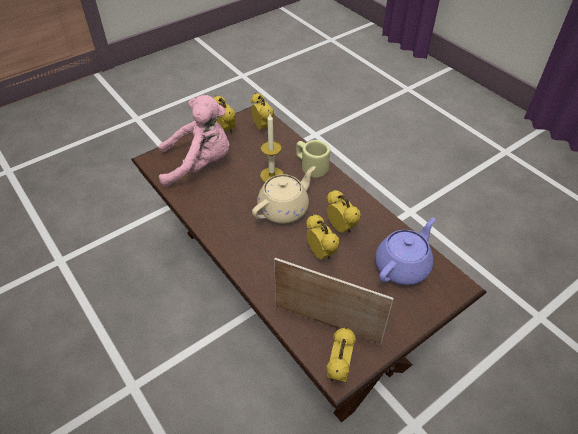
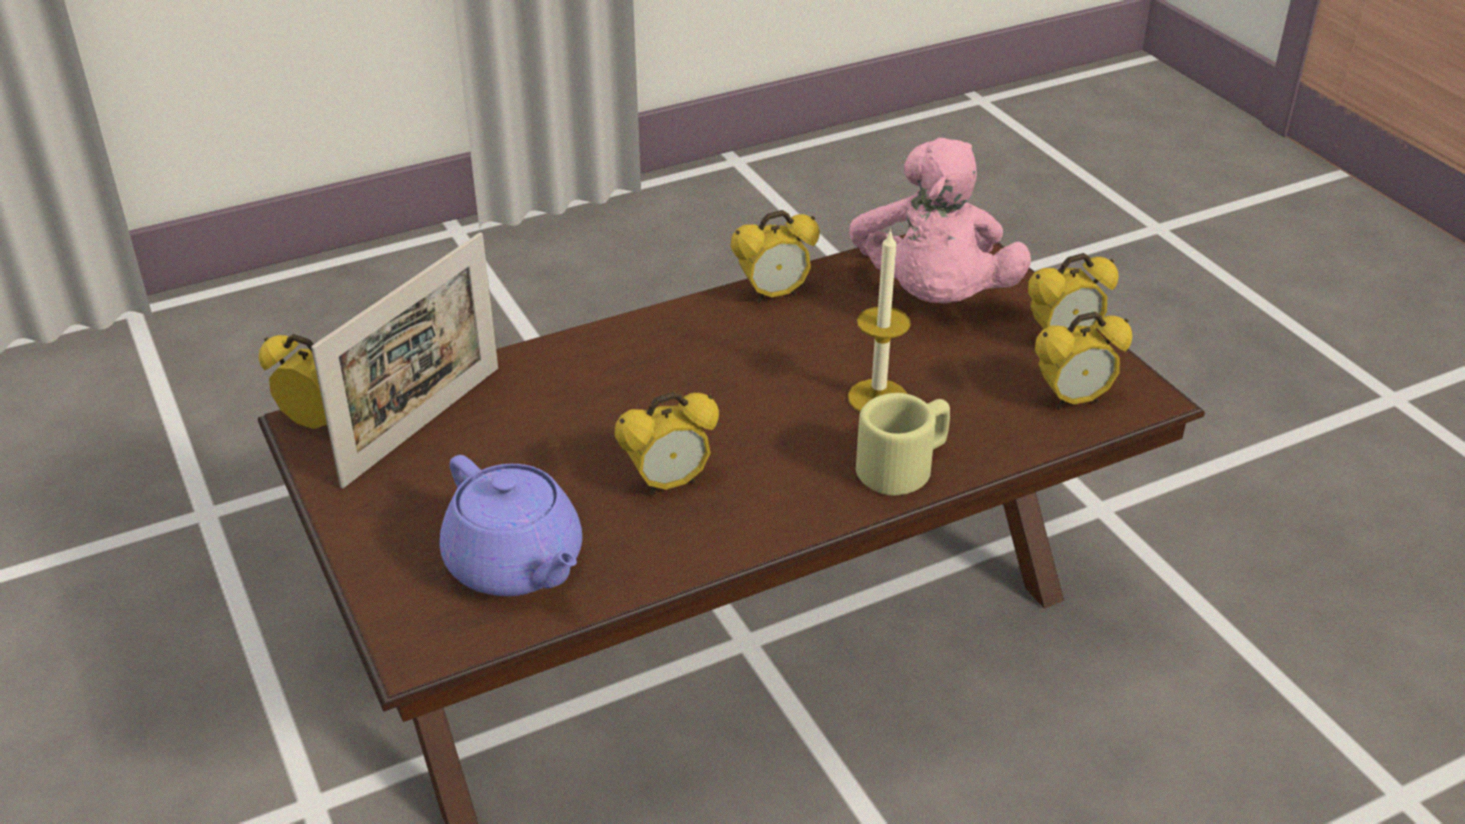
camera: 100 degrees right, 10 degrees down
(284, 209) = (757, 405): beige teapot -> none
(321, 254) = (603, 442): alarm clock -> alarm clock (774, 295)

